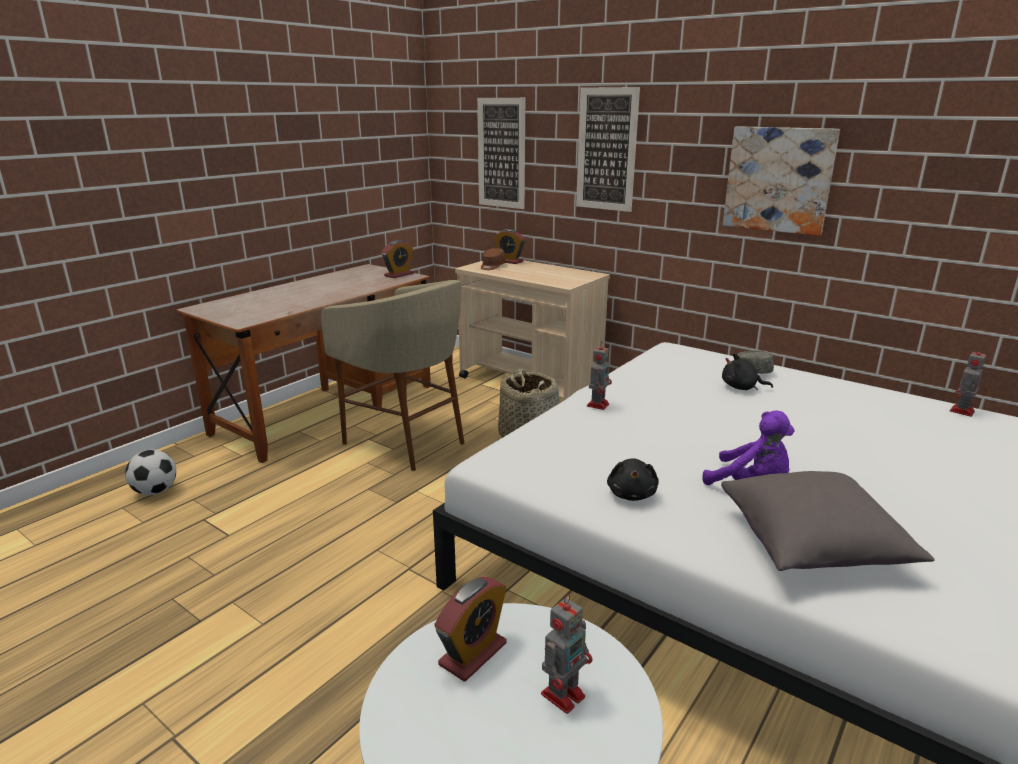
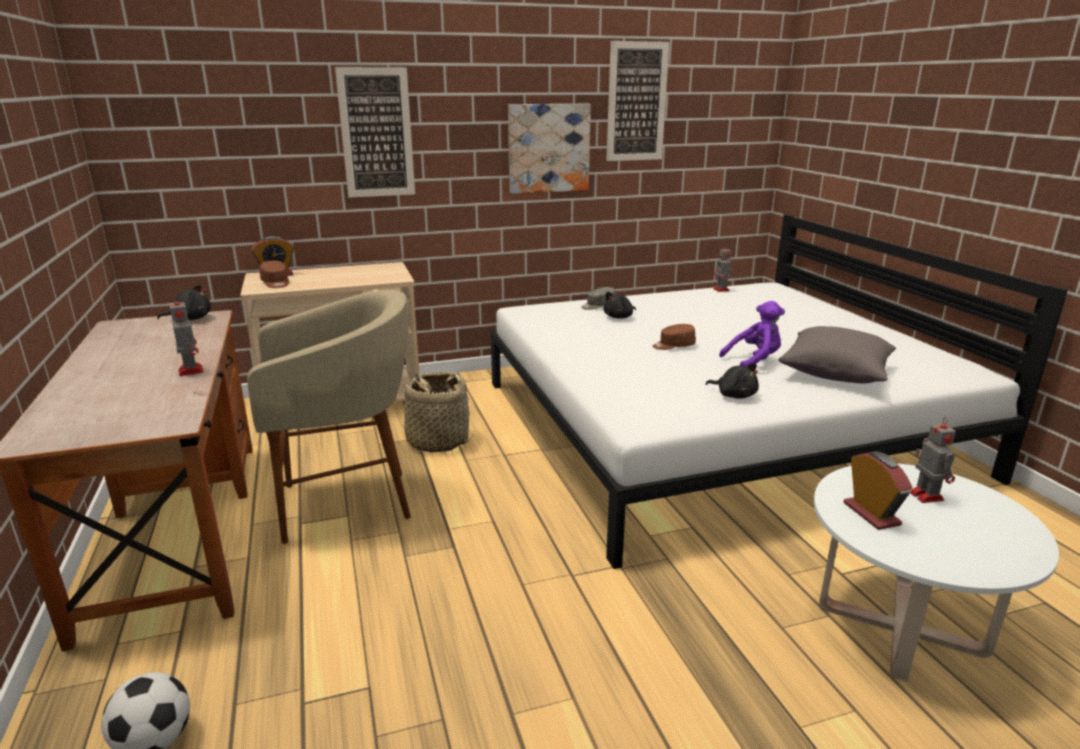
camera: 55 degrees left, 0 degrees up
(399, 275) = (190, 319): alarm clock -> black plush toy
(501, 153) = (227, 147): picture -> picture (636, 102)
(598, 404) = (586, 360): toy robot -> toy robot (191, 370)
(712, 431) = (673, 346): none -> brown cap

